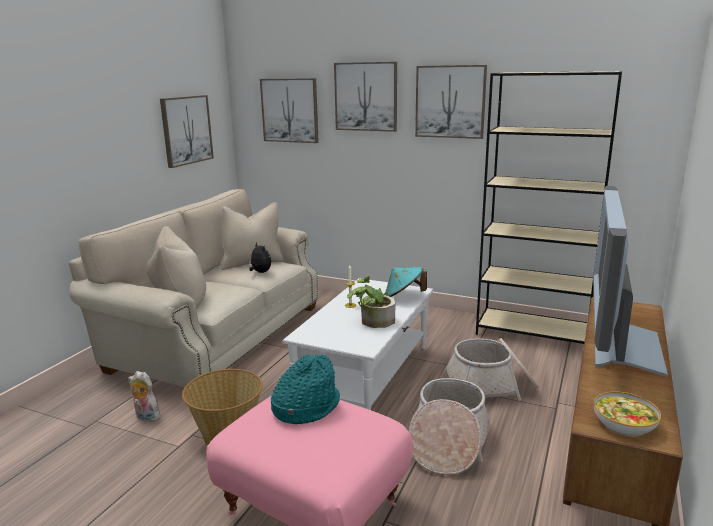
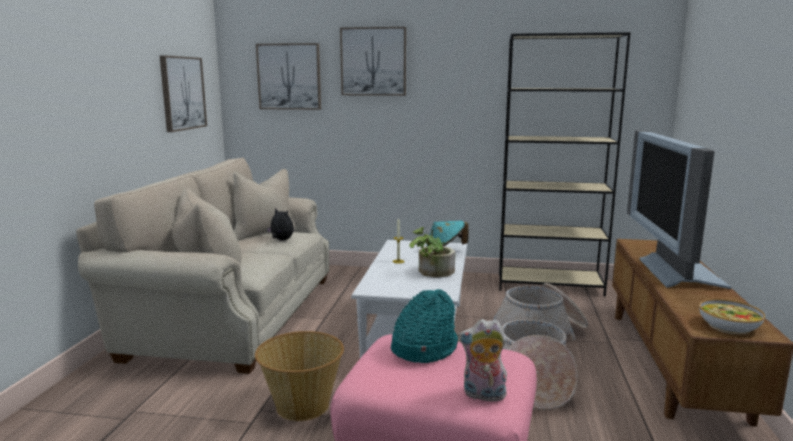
camera: 15 degrees left, 5 degrees down
(145, 417) = (194, 400): plush toy -> plush toy (483, 396)
(450, 101) = (460, 65): picture -> none

